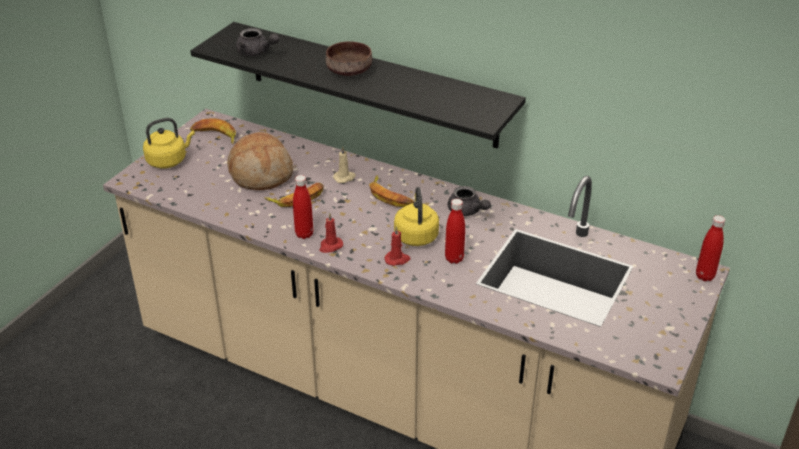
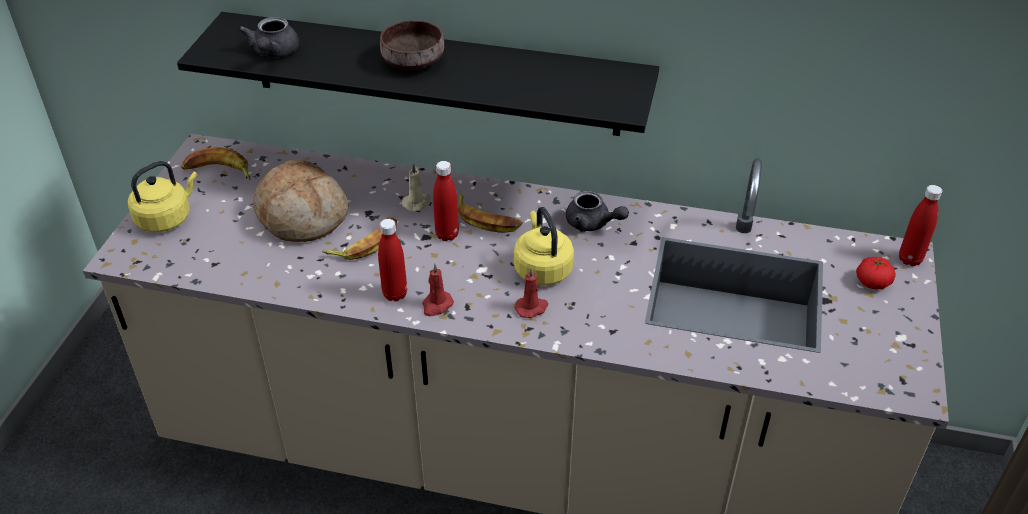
camera: 15 degrees left, 5 degrees up
(256, 52) = (274, 53): grey teapot -> grey teapot turned 75 degrees clockwise
(454, 258) = (603, 293): red bottle -> red bottle (447, 235)
(666, 287) = (872, 282): none -> tomato

